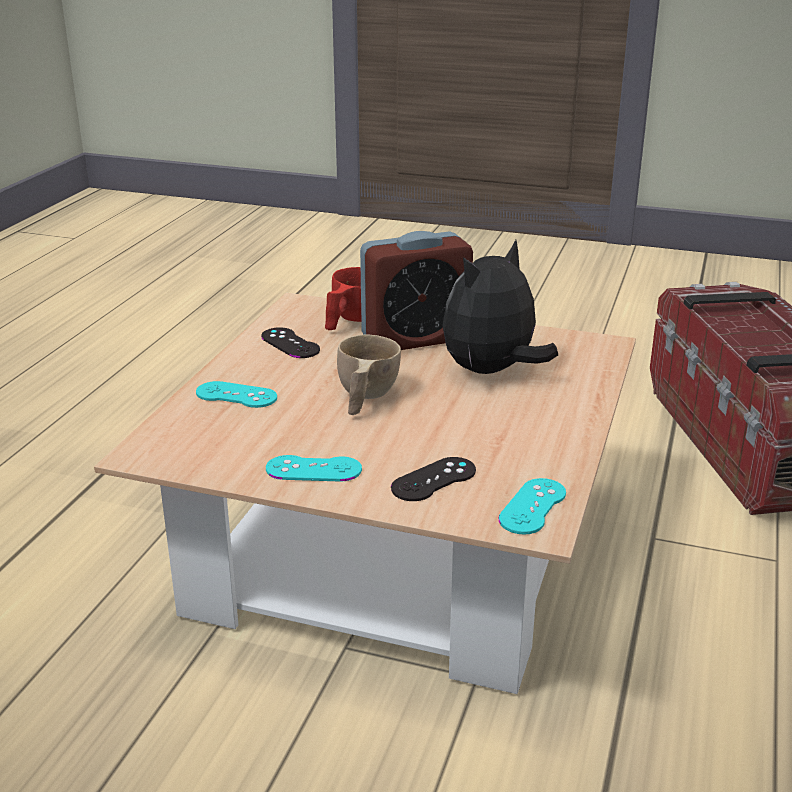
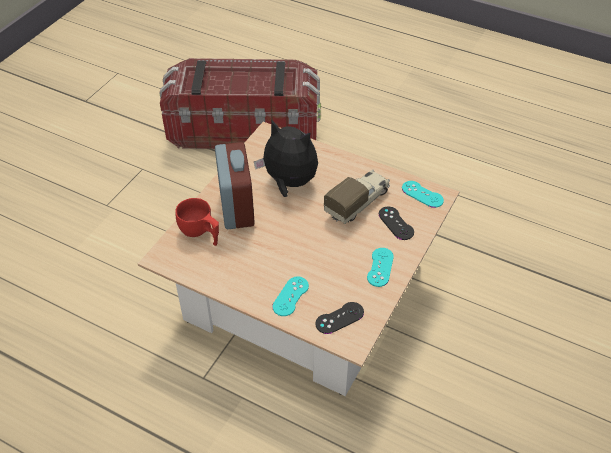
camera: 80 degrees left, 20 degrees up
(290, 343) = (225, 266): black game controller -> black game controller (339, 318)
(364, 398) = (308, 239): beige cup -> none
(473, 437) = (358, 202): none -> toy truck
(492, 371) = (289, 183): plush toy -> plush toy turned 150 degrees clockwise

